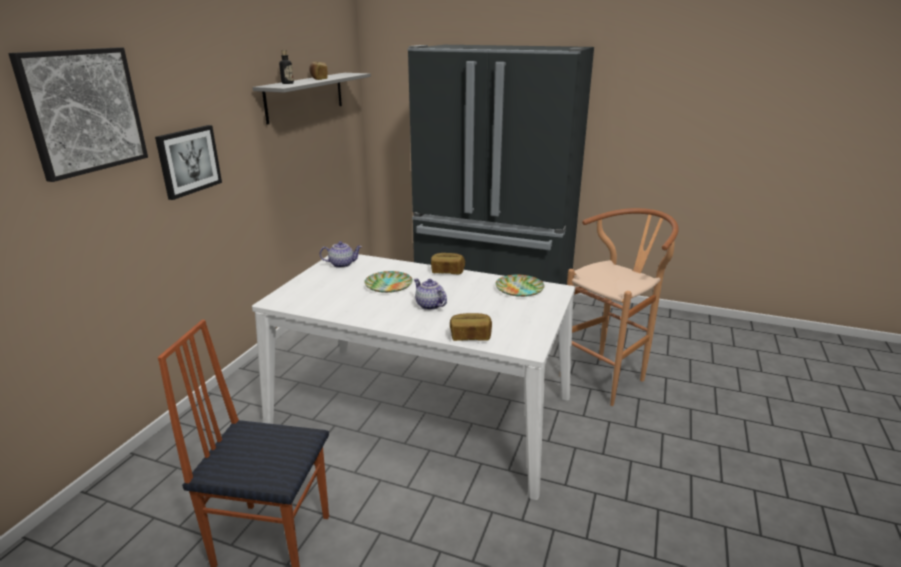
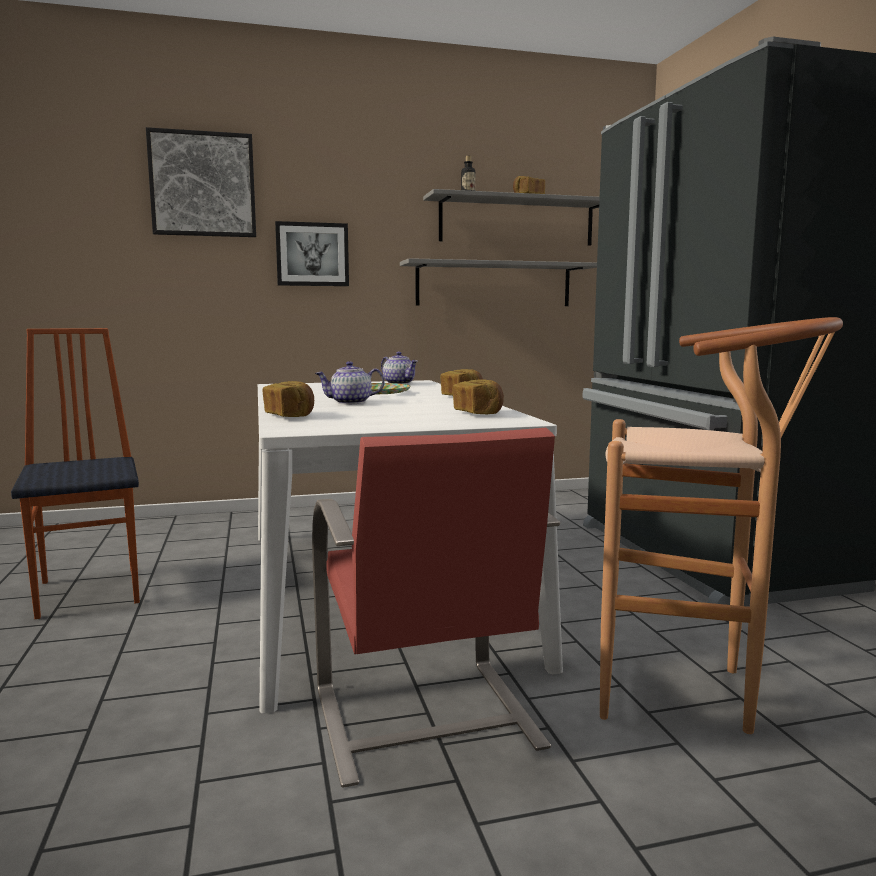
camera: 55 degrees right, 15 degrees down
(300, 151) = (494, 284): none -> grey shelf
(429, 305) = (350, 403): teapot -> teapot turned 120 degrees counterclockwise
(520, 289) = (478, 413): plate -> bread
(581, 450) = (425, 720): none -> red chair

